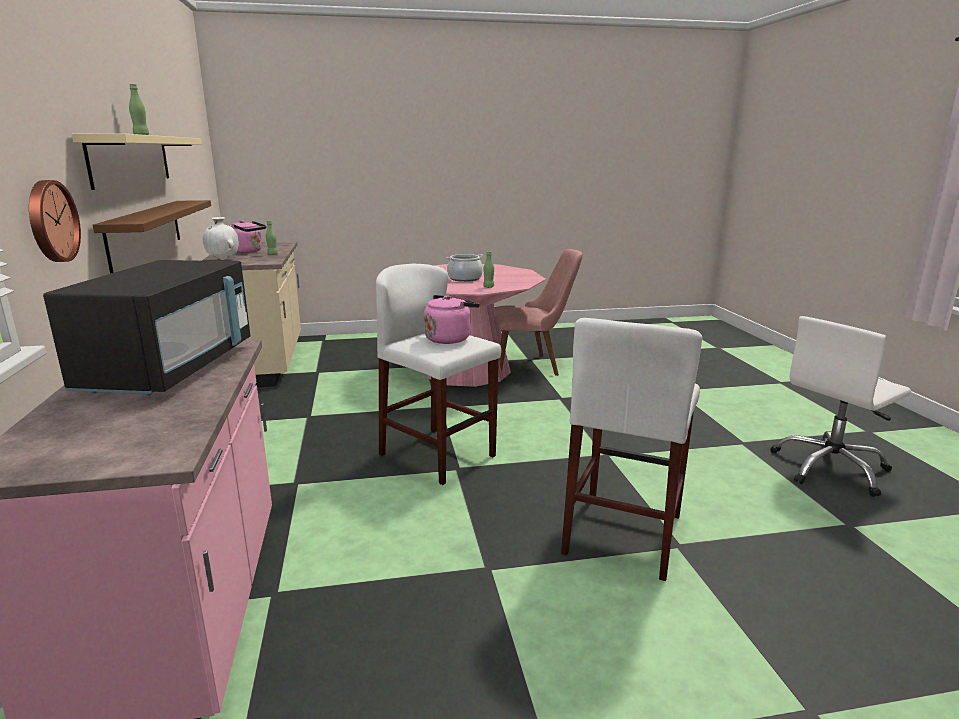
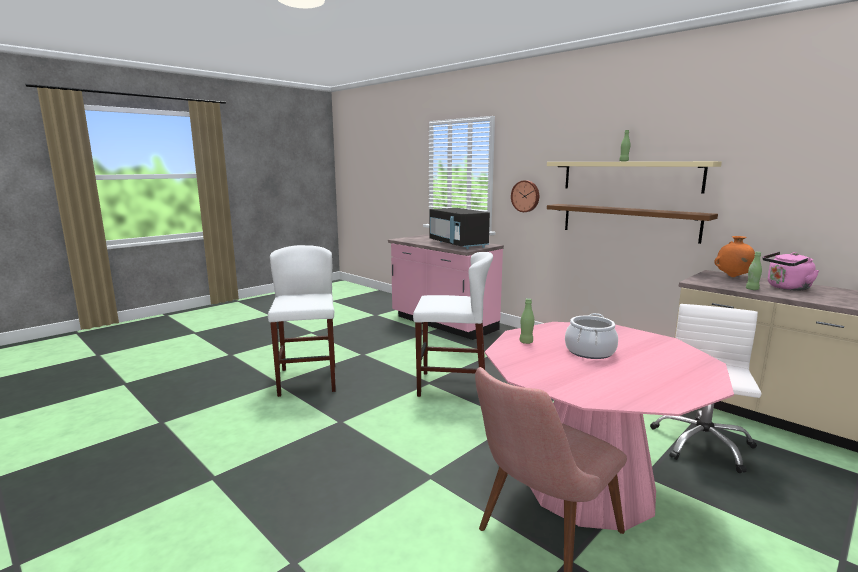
camera: 145 degrees right, 5 degrees down
(223, 260) = (732, 277): white vase -> orange vase
(449, 338) = (444, 302): pink kettle -> none
(830, 468) = (134, 472): white office chair -> white office chair (701, 444)

